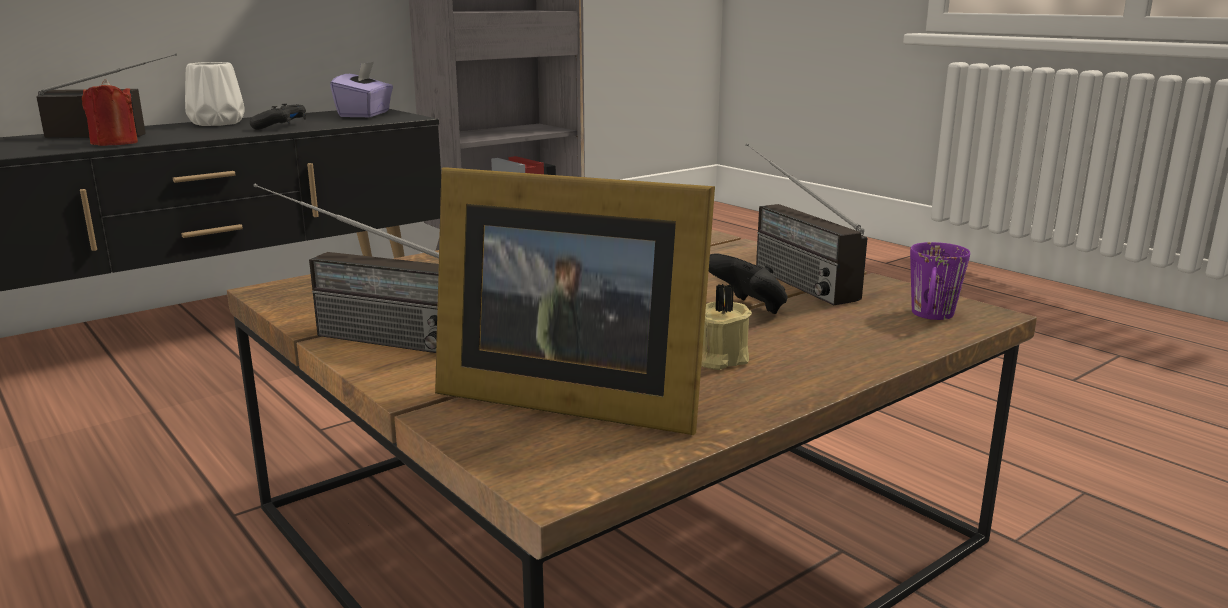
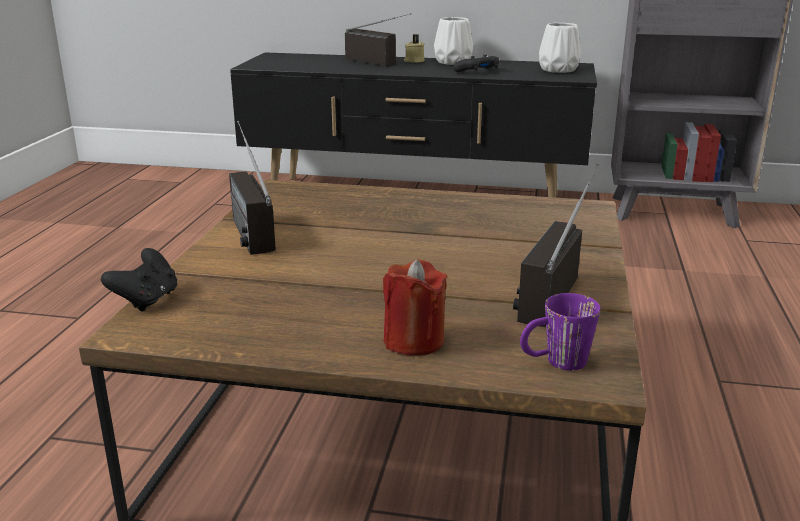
camera: 50 degrees right, 5 degrees up
(114, 143) = (363, 69): red candle -> red candle (414, 341)
(365, 114) = (558, 69): purple tissue box -> white vase
(565, 397) = (230, 299): picture frame -> none
(719, 359) = (347, 318): beige candle -> beige candle (414, 61)
(748, 309) = (456, 298): black game controller -> black game controller (147, 300)

